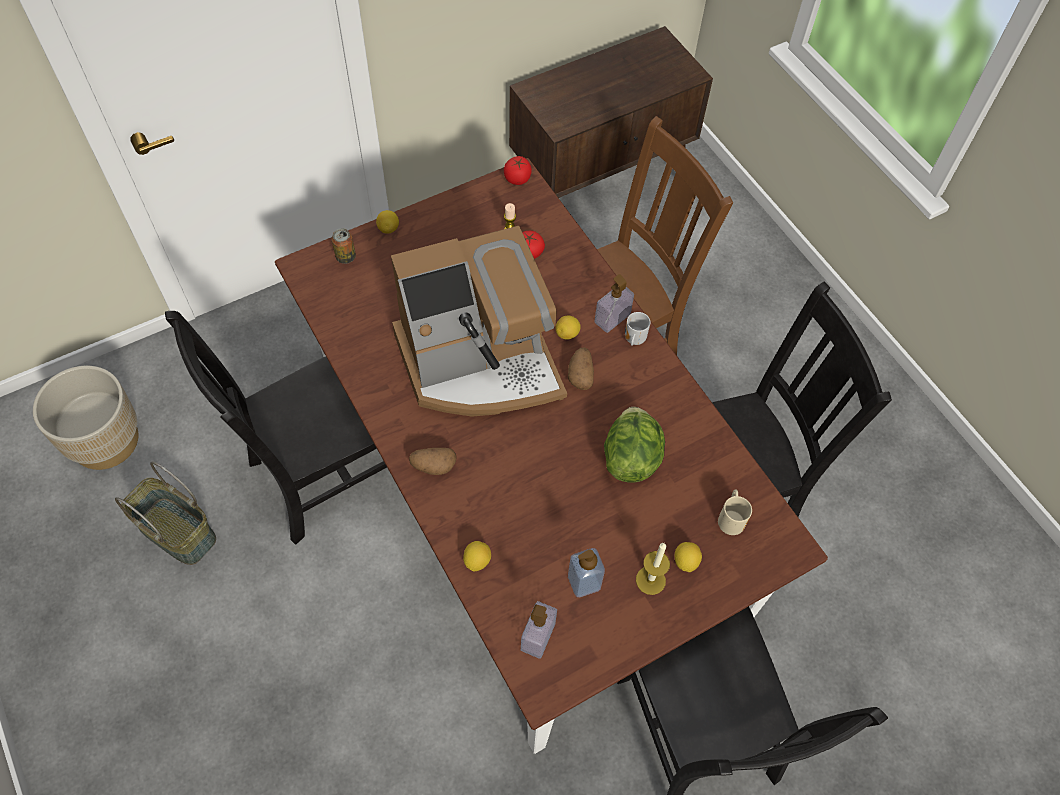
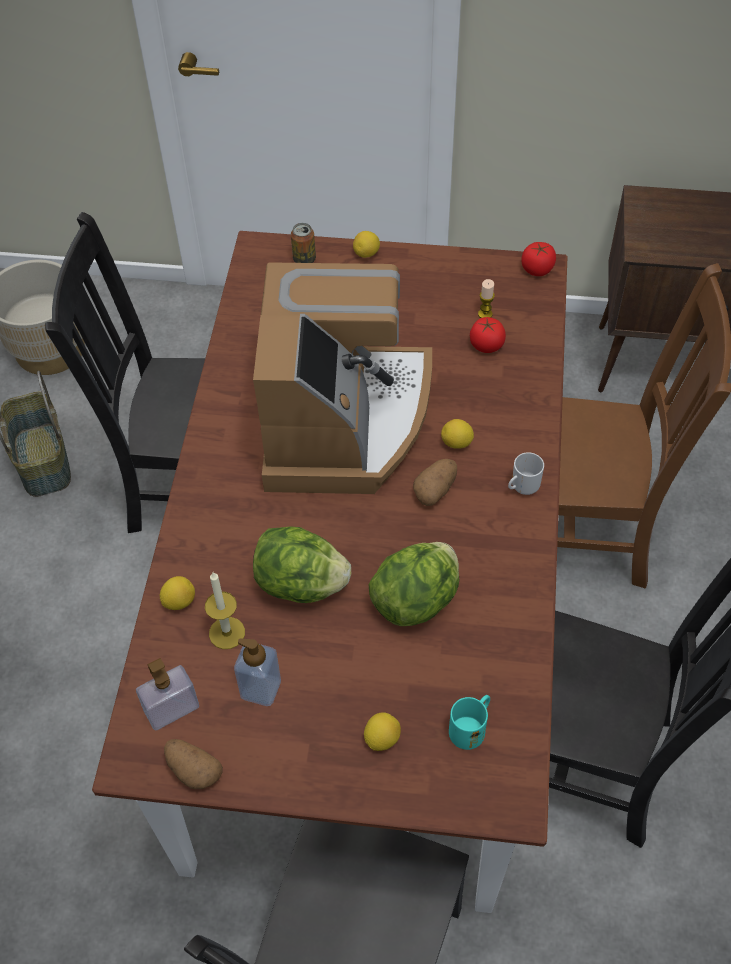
camera: 40 degrees right, 5 degrees down
(433, 466) = (216, 490): potato -> potato (193, 770)
(480, 363) = (344, 422): coffee machine -> coffee machine turned 105 degrees counterclockwise
(549, 494) = (301, 584): none -> lettuce
(612, 318) = (518, 454): soap dispenser -> none
(650, 580) = (329, 732): candle -> candle (227, 633)
(730, 516) = (471, 726): beige mug -> turquoise mug

